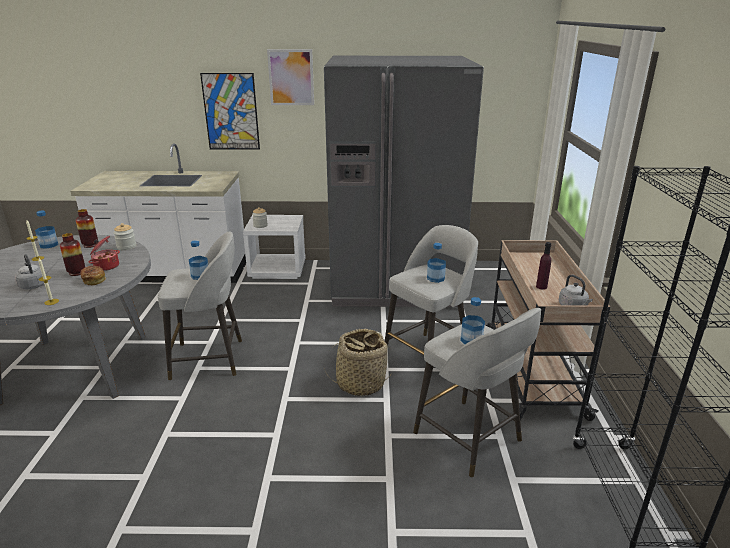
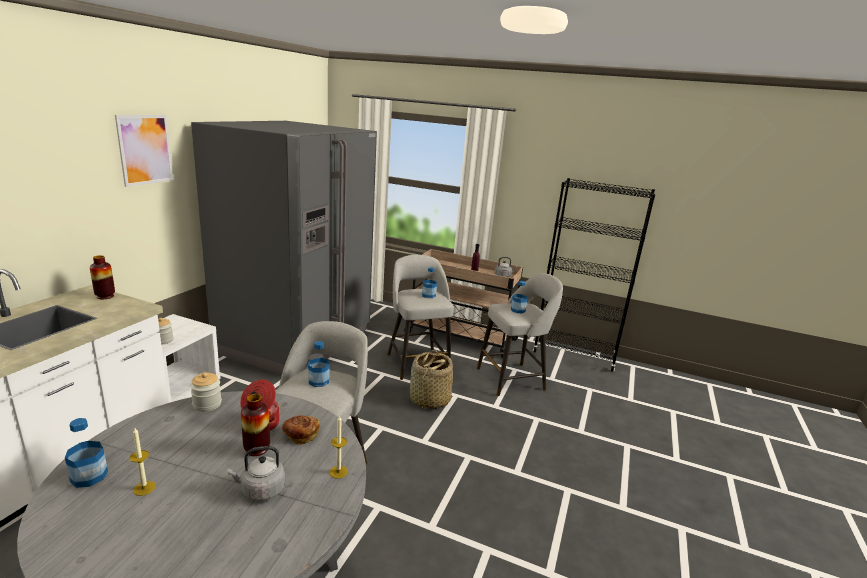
camera: 70 degrees left, 5 degrees down
(90, 245) = (155, 434): vase -> vase (105, 296)
(231, 112) = (71, 204): picture -> none

